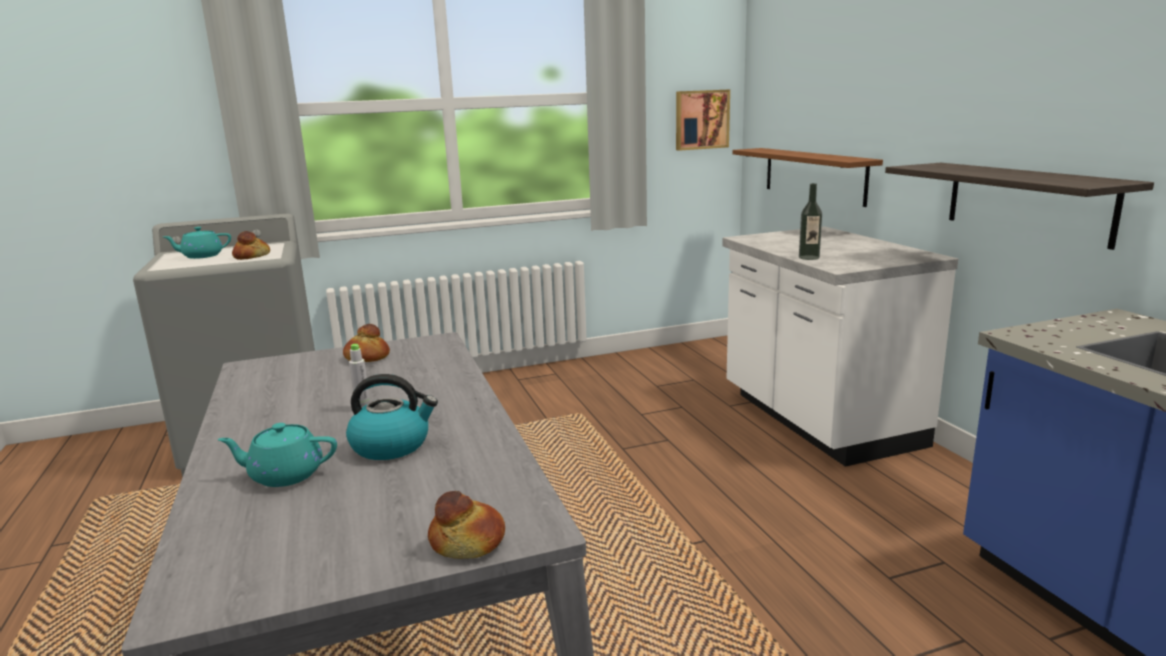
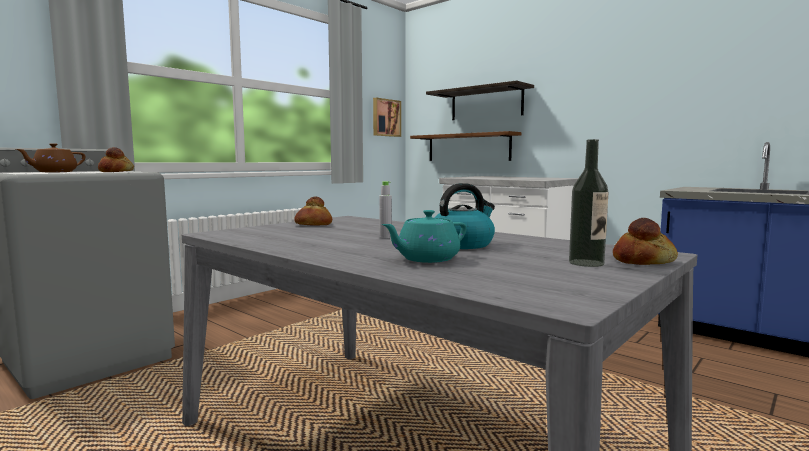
camera: 30 degrees left, 10 degrees down
(201, 256) = (54, 172): turquoise teapot -> brown teapot
(809, 257) = (513, 179): bottle -> bottle (586, 263)
(1027, 202) = (621, 142): shelf -> shelf (486, 104)

